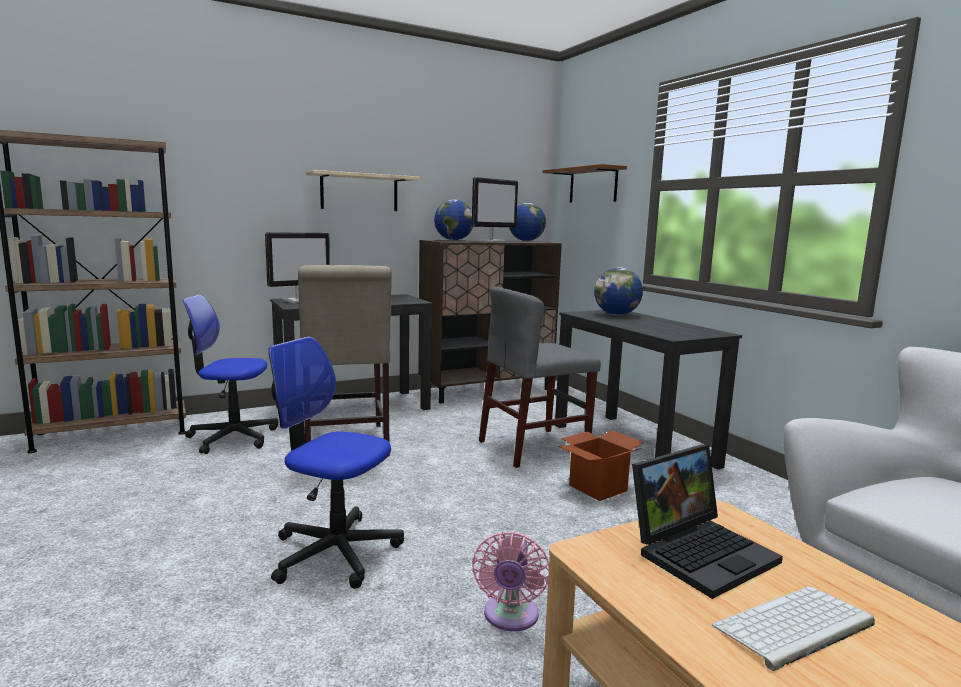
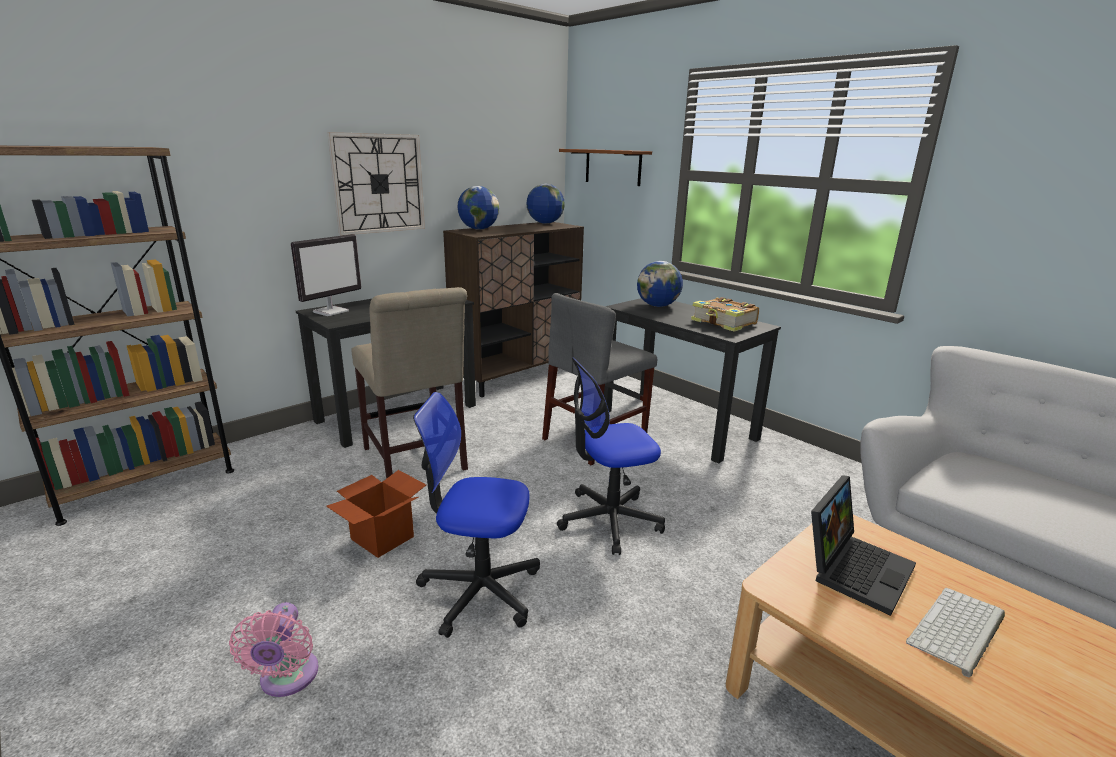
camera: 15 degrees left, 10 degrees up
(232, 437) = (291, 469): office chair -> office chair (609, 520)
(359, 192) = (378, 183): beige shelf -> wall clock
(492, 241) = (519, 229): monitor -> none
(510, 617) = (668, 628): pink fan -> pink fan (287, 679)
(598, 488) = (672, 477): cardboard box -> cardboard box (382, 538)
(677, 329) = (724, 323): none -> book

